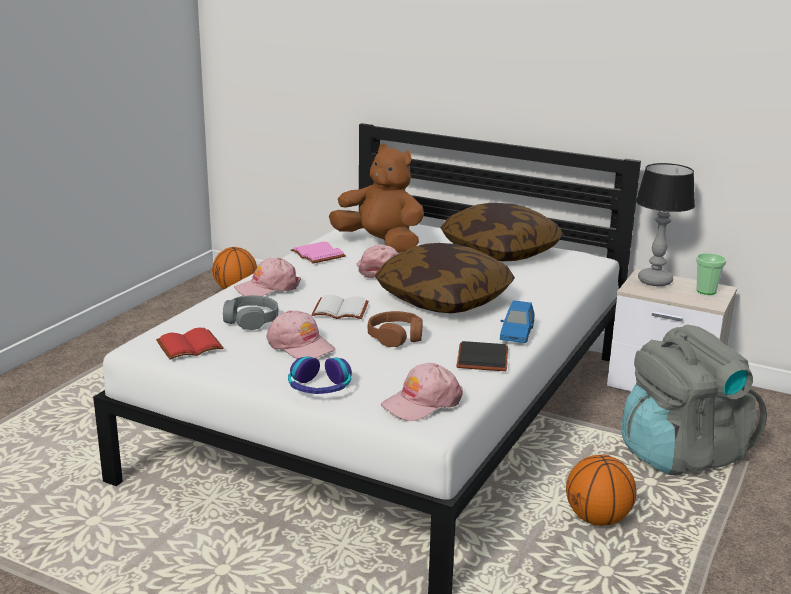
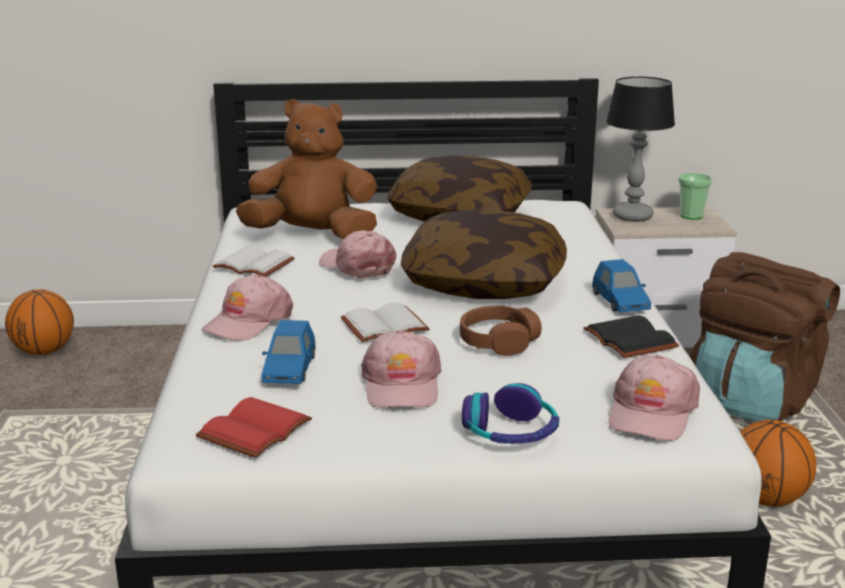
camera: 30 degrees left, 0 degrees up
(251, 320) = (289, 370): grey headphones -> blue toy car
(300, 345) = (402, 385): pink cap -> pink cap turned 75 degrees clockwise
(316, 254) = (252, 265): pink book -> white book
(681, 454) = (752, 400): grey backpack -> brown backpack

